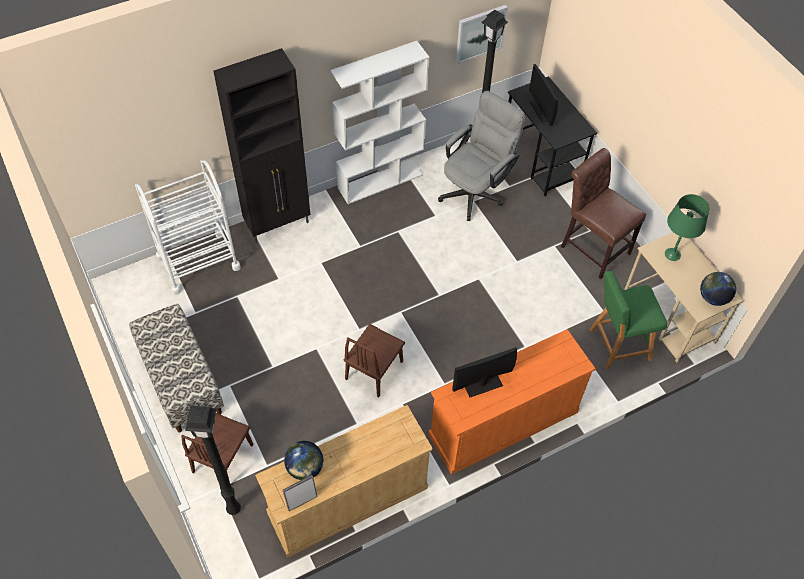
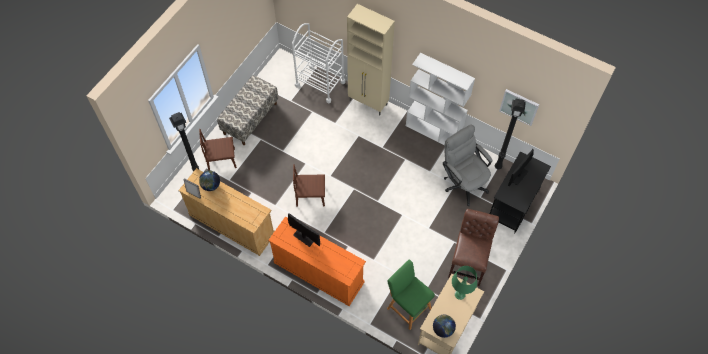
camera: 60 degrees right, 5 degrees up
(278, 224) = (368, 103): black cabinet -> beige cabinet
(476, 191) = (463, 182): grey office chair -> grey office chair turned 135 degrees counterclockwise

